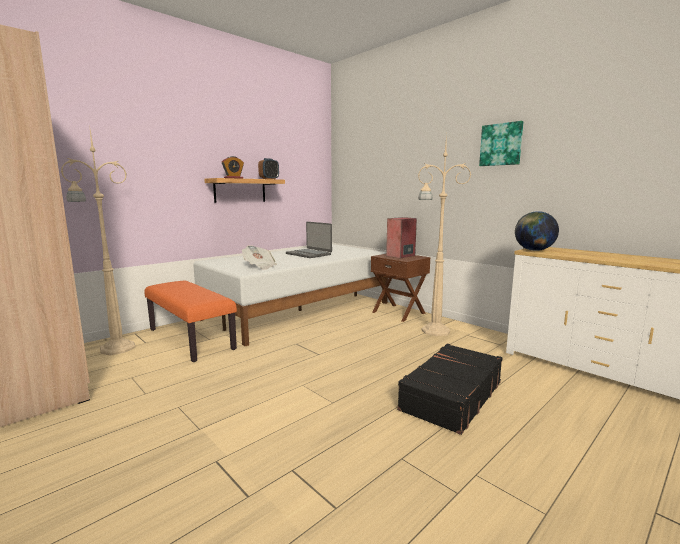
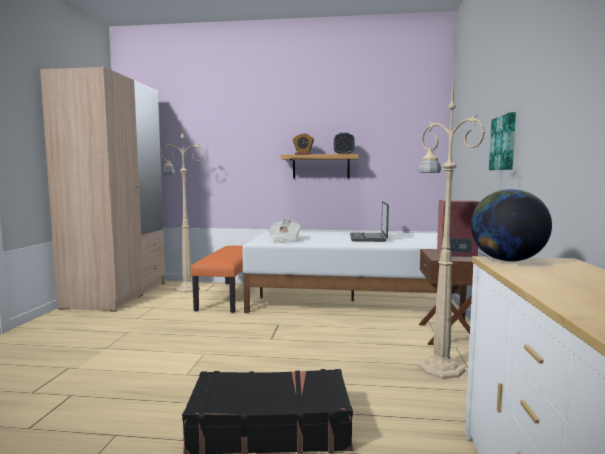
camera: 50 degrees right, 5 degrees down
(501, 144) = (554, 76): picture -> picture (504, 143)

